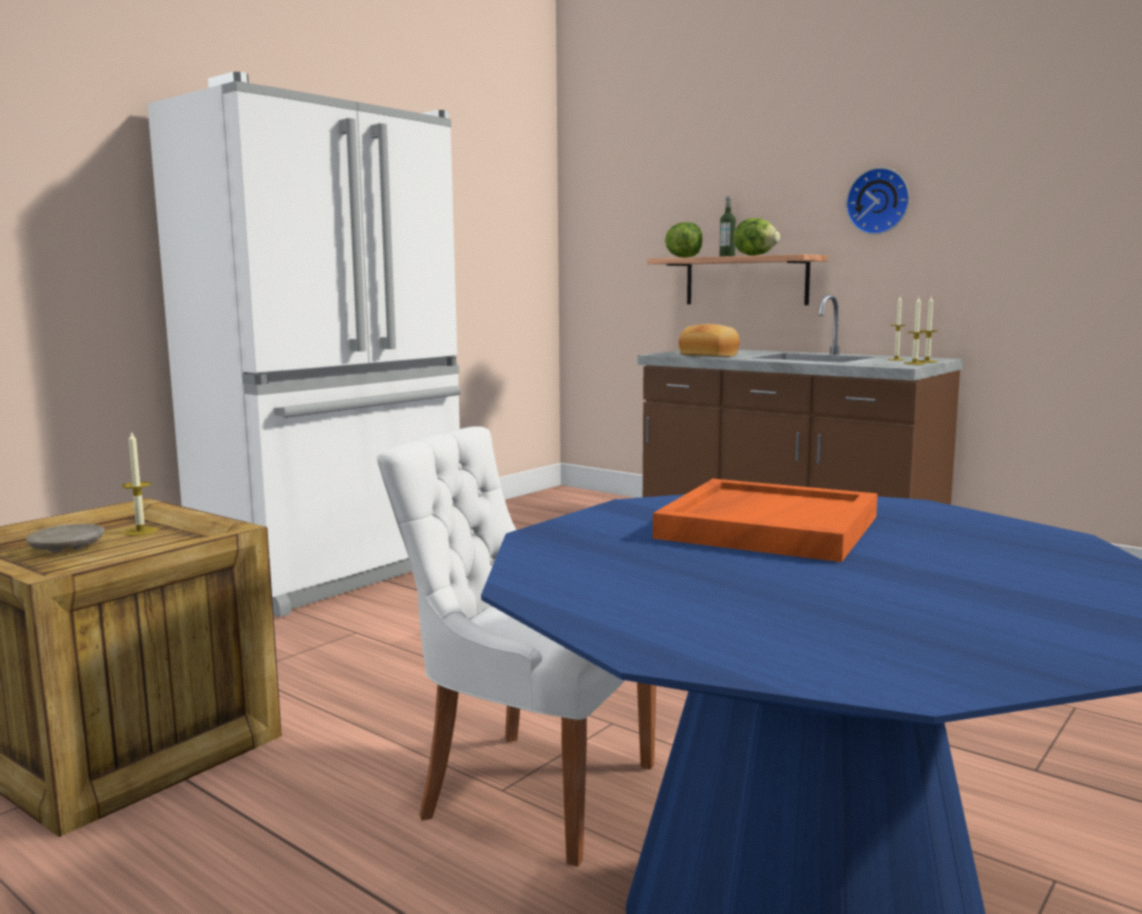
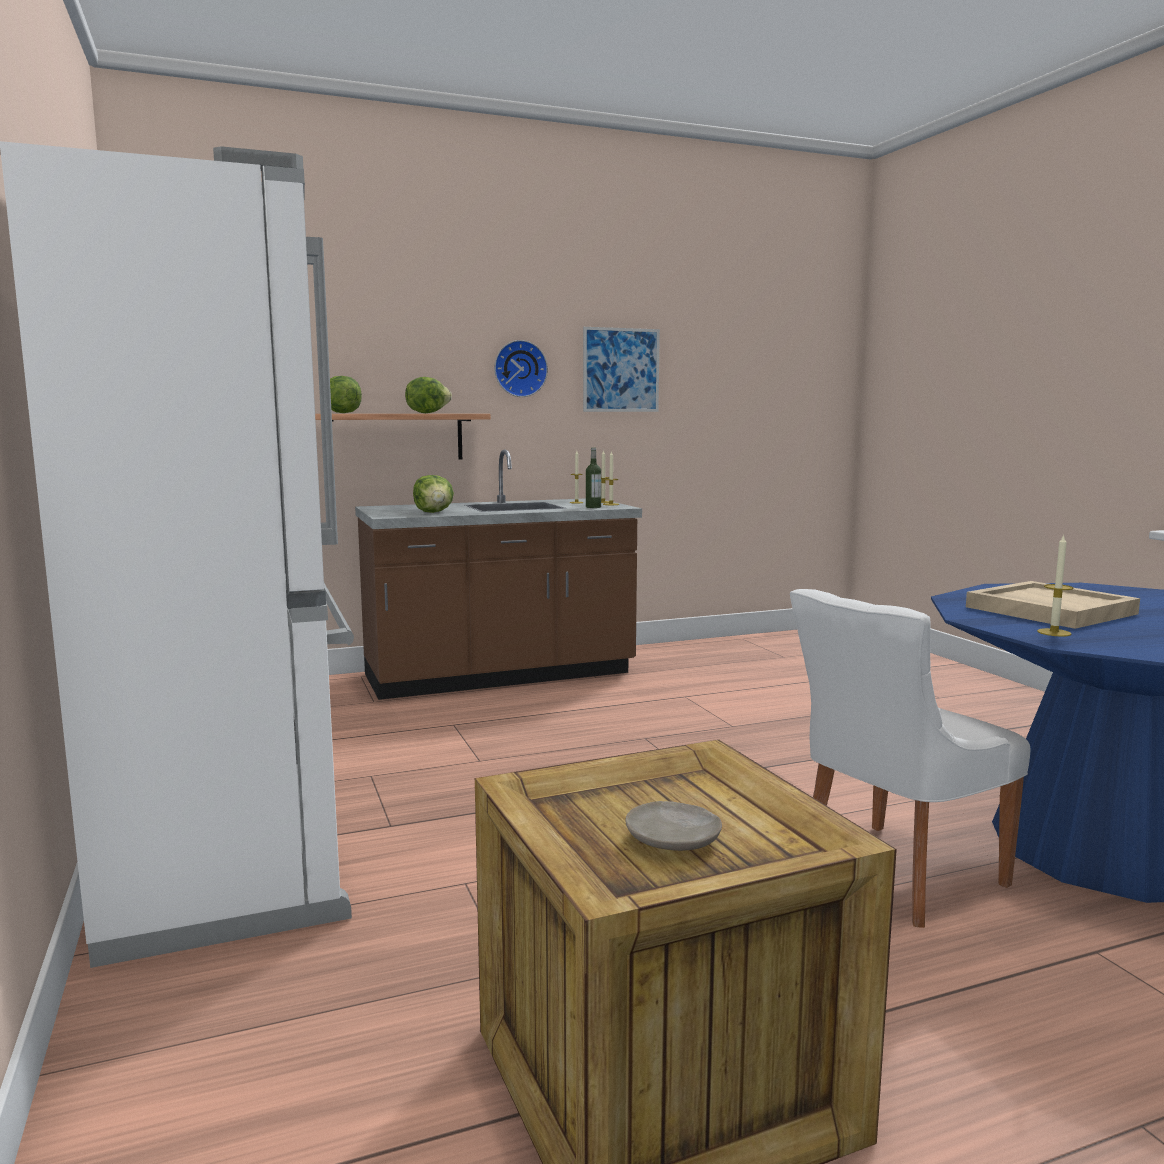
camera: 60 degrees left, 0 degrees up
(141, 531) = (626, 800): candle -> candle (1054, 632)
(709, 355) = (434, 512): bread -> lettuce
(727, 257) = (382, 413): bottle -> bottle (593, 507)
(767, 526) = (1048, 610): orange tray -> beige tray
(1016, 192) = (621, 370): none -> picture

